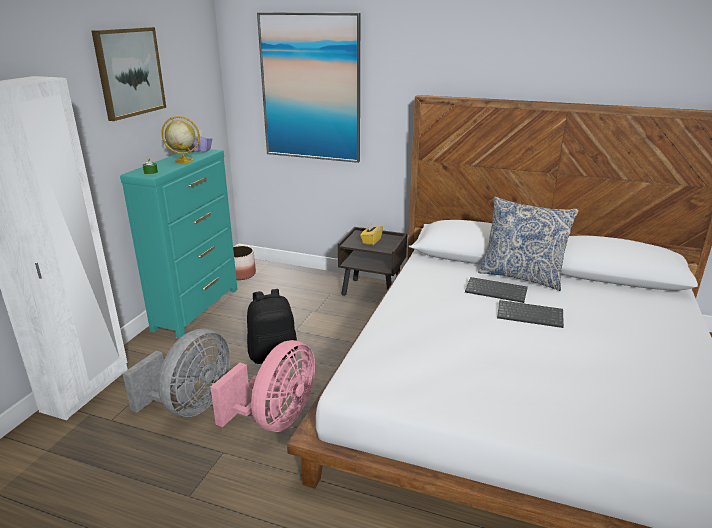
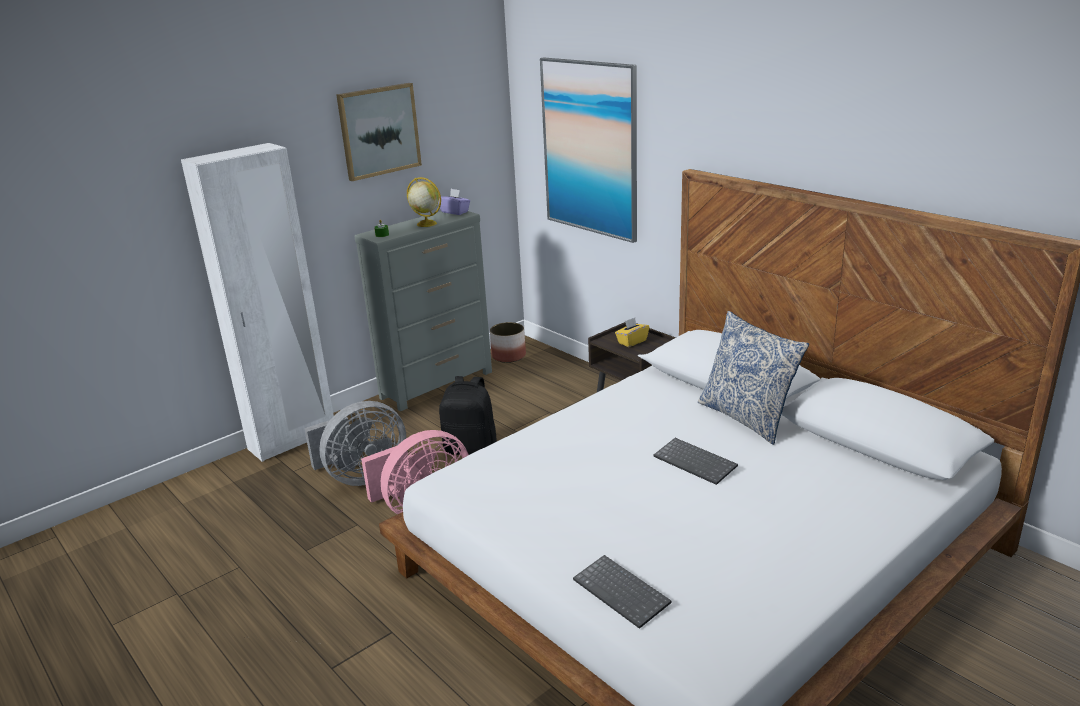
camera: 30 degrees right, 0 degrees up
(197, 308) = (438, 384): turquoise dresser -> grey dresser
(497, 291) = (692, 428): keyboard -> keyboard (623, 592)

